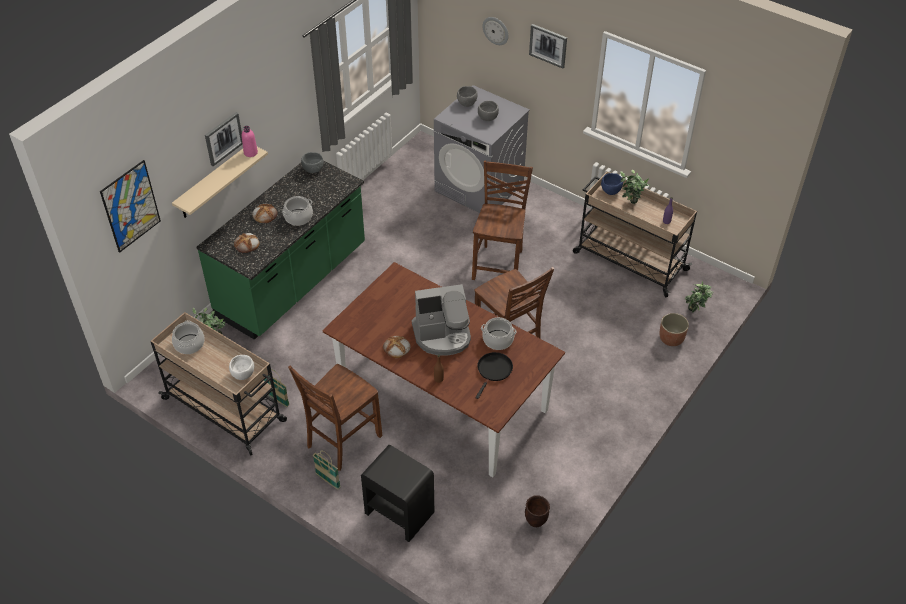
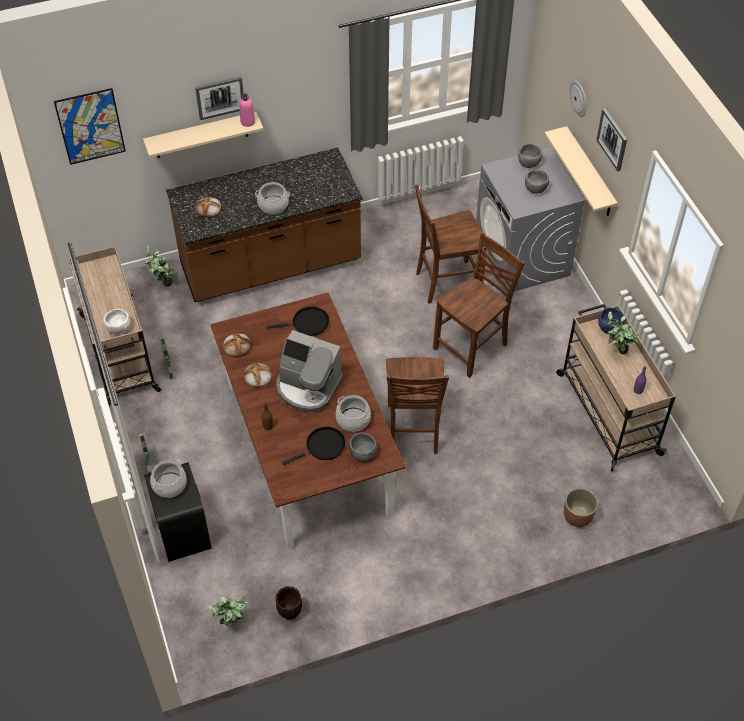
camera: 35 degrees right, 5 degrees up
(189, 344) = (100, 278): cooking pot -> cooking pot (169, 485)
(265, 214) = (247, 188): bread -> bread (237, 346)
(293, 281) = (270, 265): green counter -> brown counter
(313, 170) = (326, 164): grey bowl -> grey bowl (362, 454)
(342, 441) = (189, 437): brown chair -> brown chair (446, 283)
(400, 291) = (308, 323): none -> black frying pan
(524, 88) = (589, 173): none -> beige shelf
(695, 312) = (627, 504): potted plant -> potted plant (232, 625)

